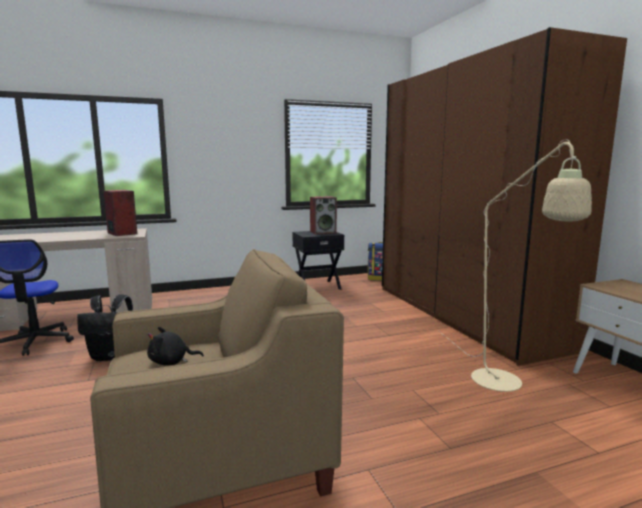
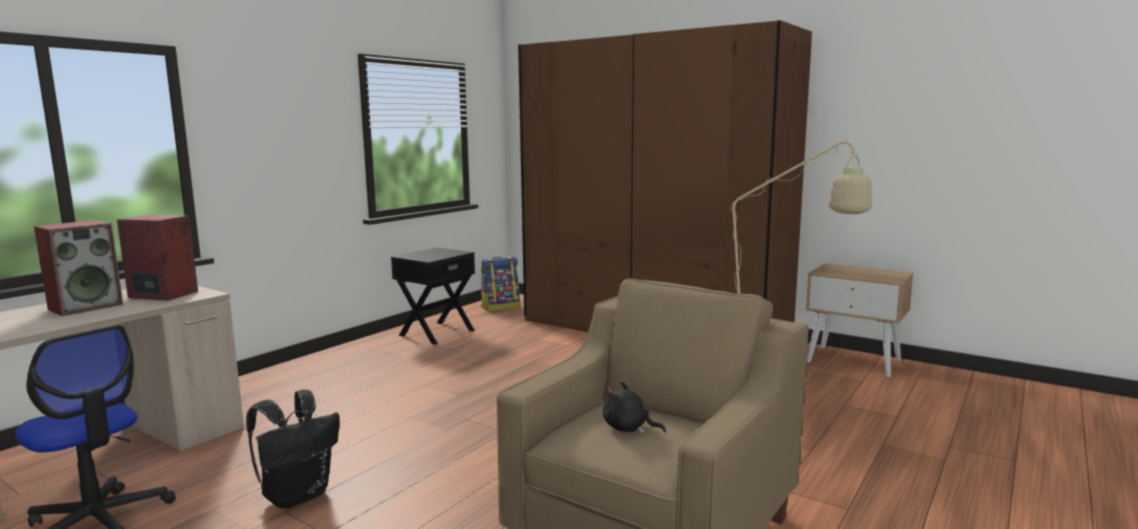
camera: 35 degrees left, 0 degrees up
(171, 362) = (628, 428): black plush toy -> black plush toy turned 75 degrees clockwise
(323, 232) = (438, 252): speaker -> speaker (86, 306)

